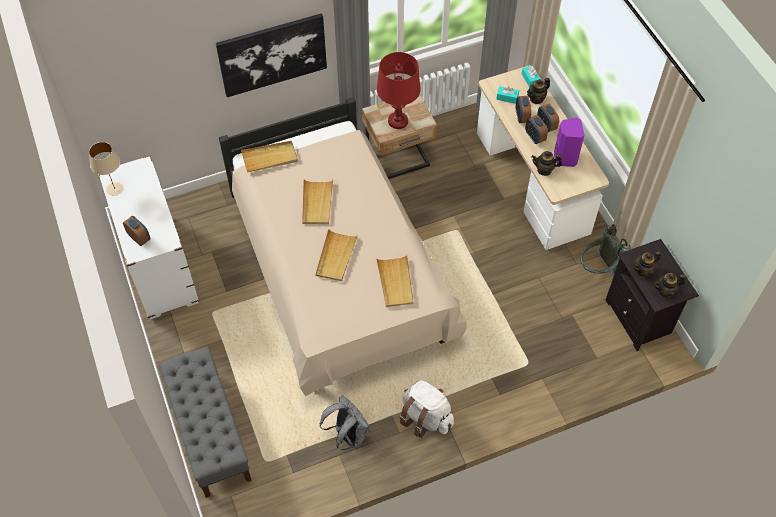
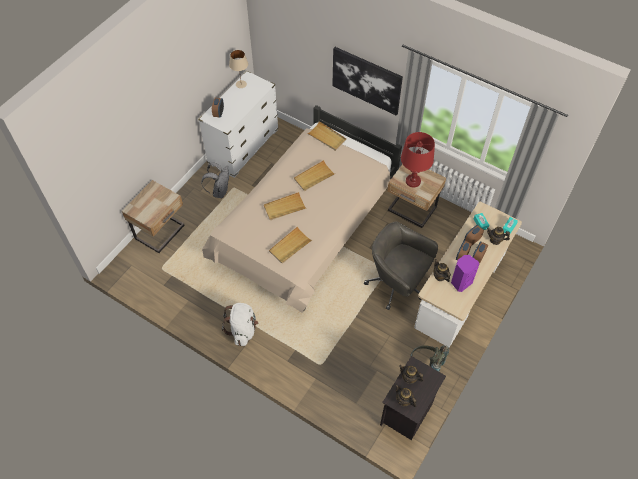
camera: 55 degrees right, 0 degrees up
(210, 432) = (161, 233): grey bench -> beige nightstand
(348, 435) = (204, 297): grey backpack -> grey backpack (220, 191)
(482, 232) = (397, 284): none -> grey office chair

